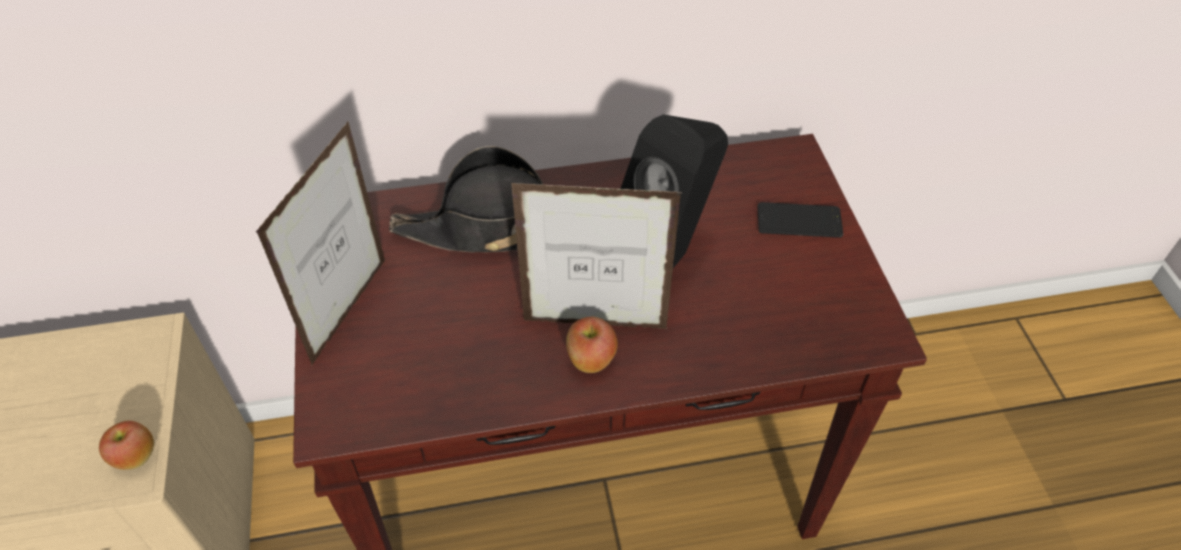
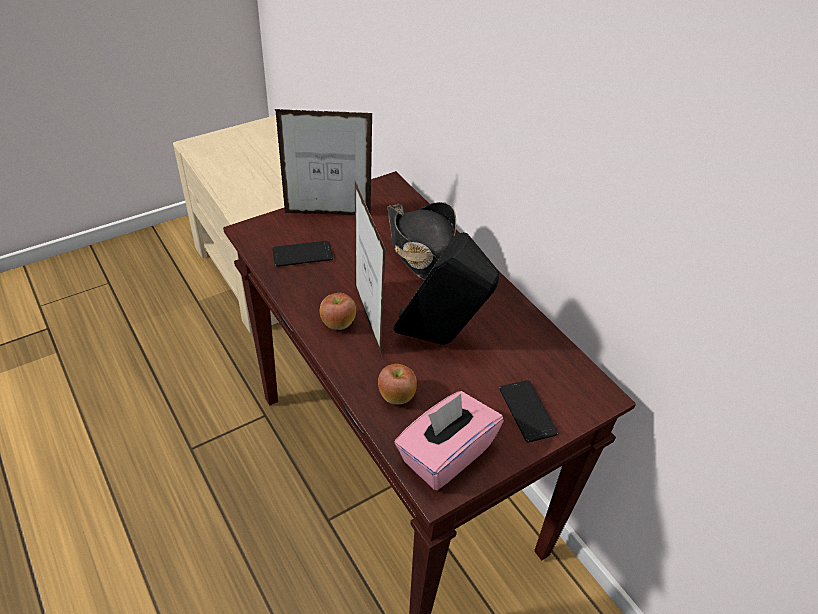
camera: 65 degrees right, 5 degrees down
(136, 457) = (253, 209): apple -> apple (396, 396)
(426, 366) = (302, 254): none -> phone
(840, 314) = (445, 454): none -> pink tissue box

